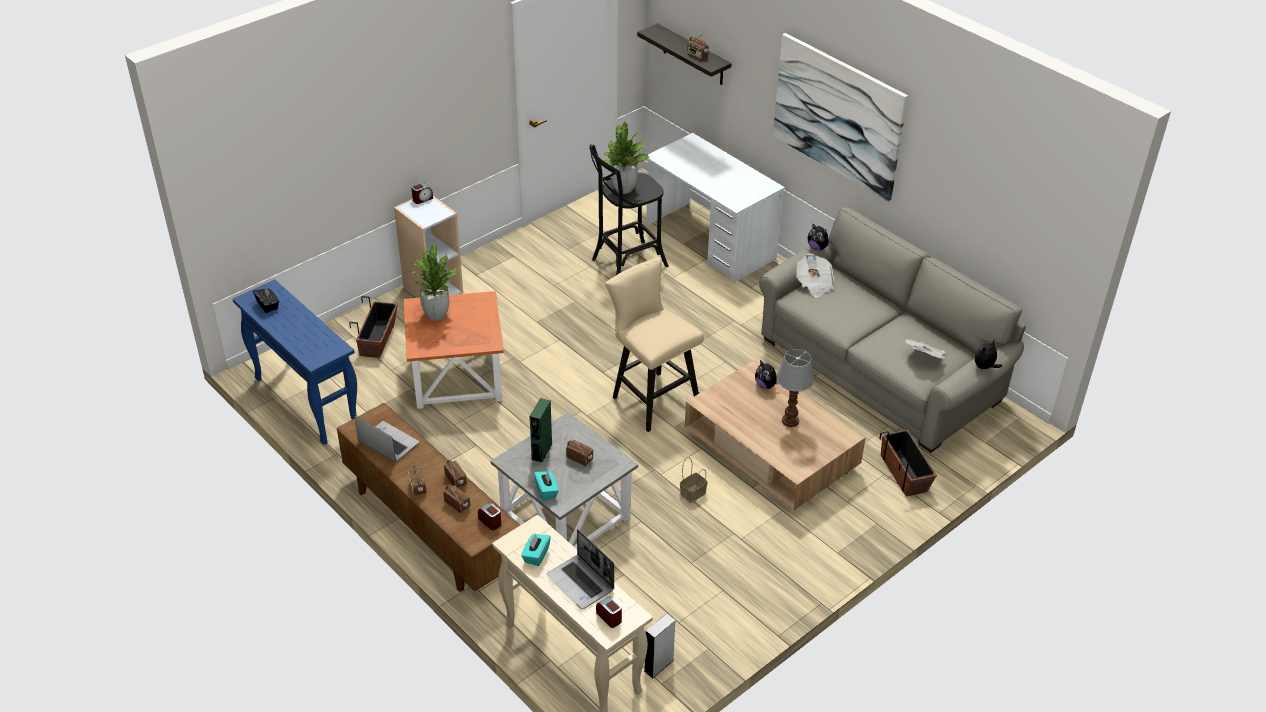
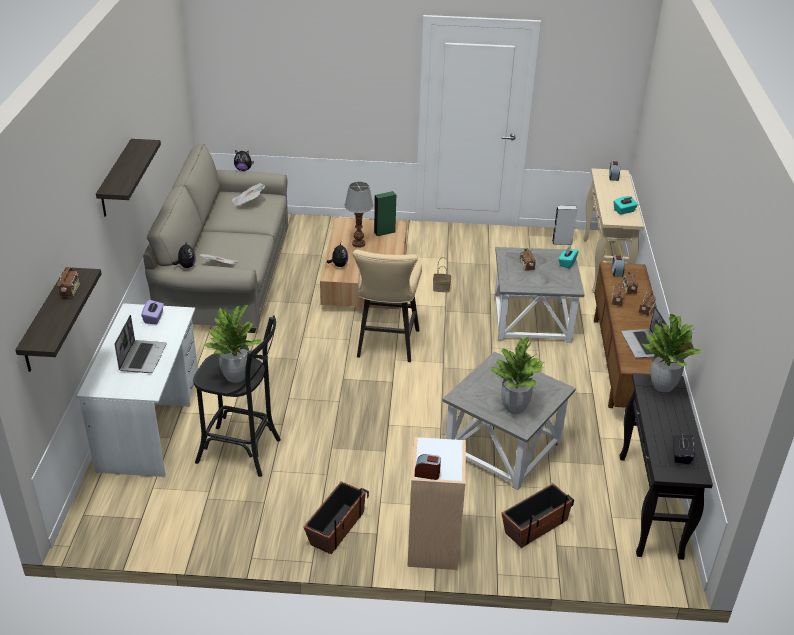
camera: 135 degrees left, 5 degrees down
(305, 402) = (650, 506): blue console table -> black console table
(320, 352) = (663, 386): none -> potted plant
(456, 376) = (503, 448): orange side table -> grey side table
(541, 451) = (545, 281): green speaker -> green speaker (384, 232)
(581, 583) = (612, 192): laptop -> laptop (142, 357)
(745, 191) = (154, 318): none -> purple tissue box
(838, 116) = (116, 179): picture -> shelf
(904, 473) = (315, 233): planter -> planter (336, 528)

